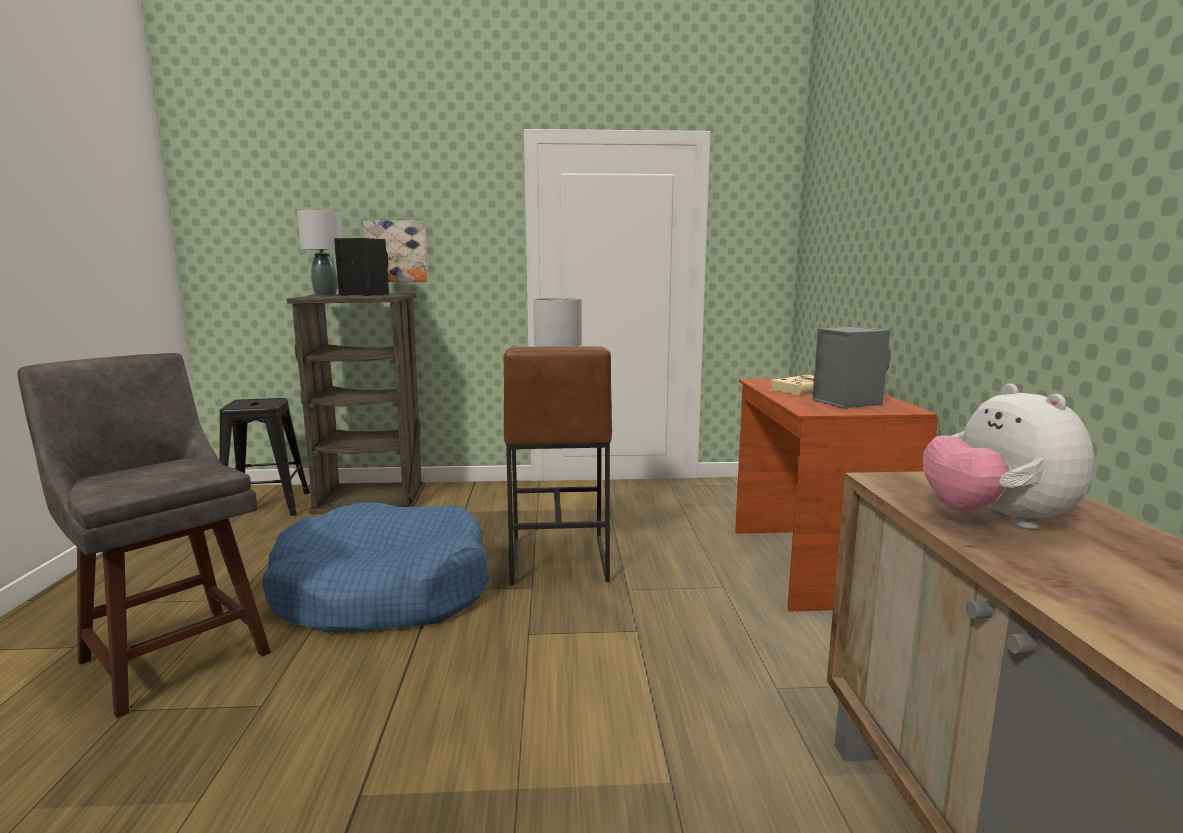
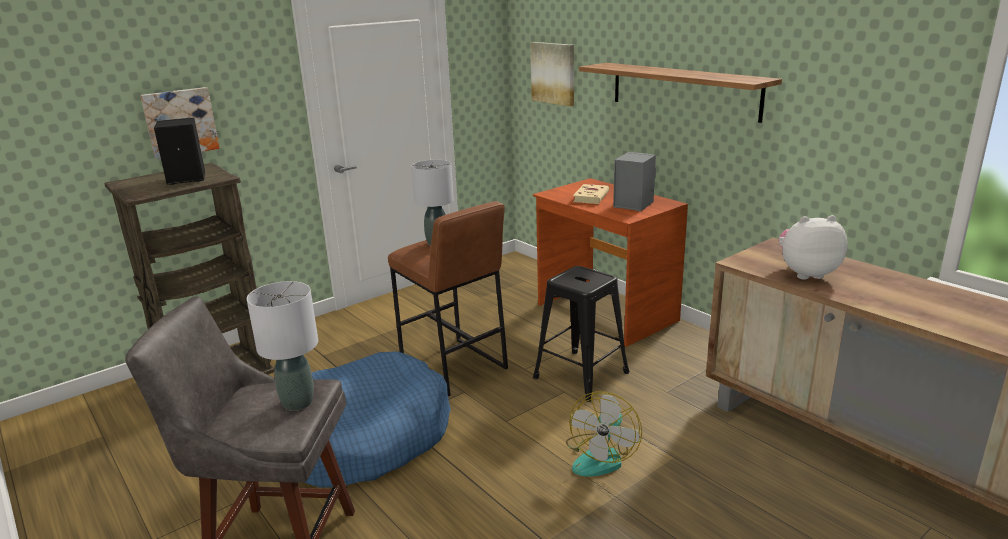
camera: 35 degrees left, 10 degrees up
(266, 506) = (115, 417): black stool -> black stool (581, 375)
(326, 294) = (132, 184): grey table lamp -> grey table lamp (298, 402)
(573, 727) = (601, 456): none -> fan
(829, 241) = (553, 73): none -> picture
(950, 233) = (683, 90): none -> shelf
(996, 521) = (806, 273): plush toy -> plush toy turned 135 degrees clockwise

